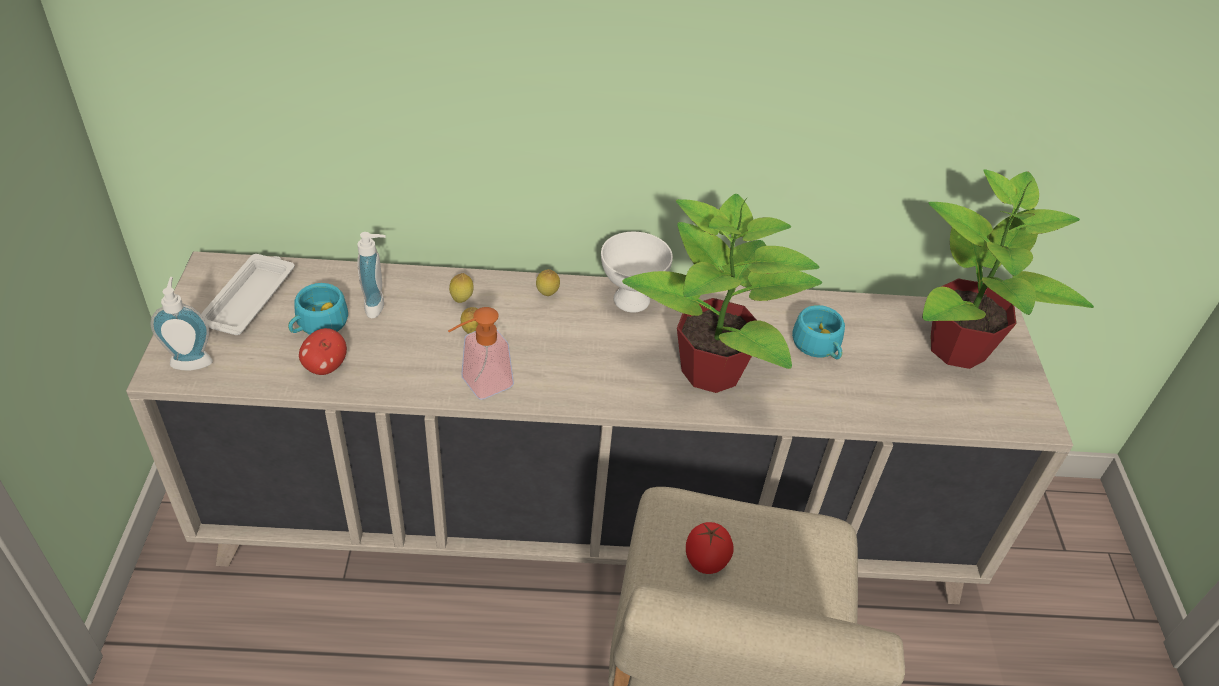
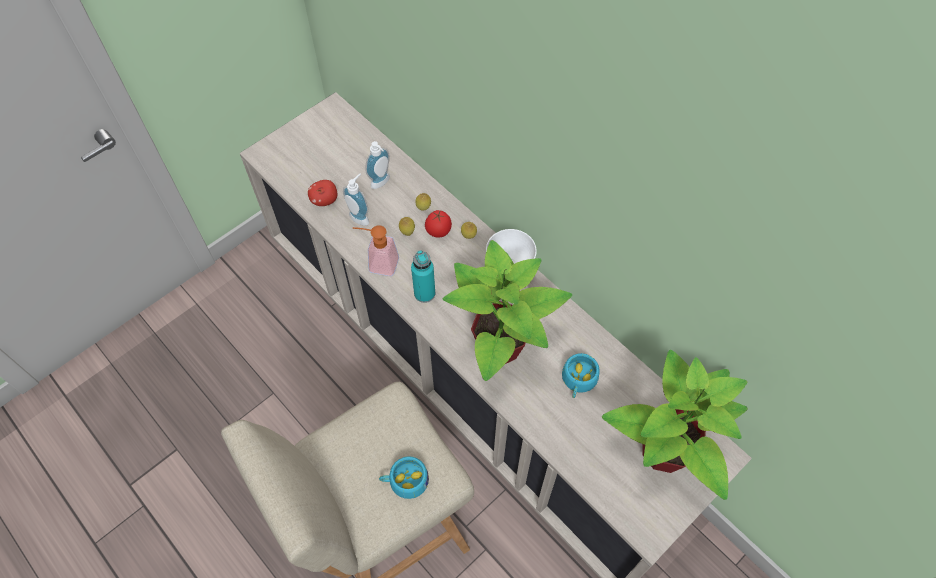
camera: 50 degrees right, 15 degrees up
(192, 360) = (277, 155): soap dispenser -> soap dispenser (361, 216)
(250, 298) = (332, 137): white tray -> none
(318, 325) = (345, 174): turquoise cup -> turquoise cup (404, 481)
(570, 378) = (424, 293): none -> turquoise bottle
(705, 562) = (372, 440): tomato -> tomato (438, 231)

